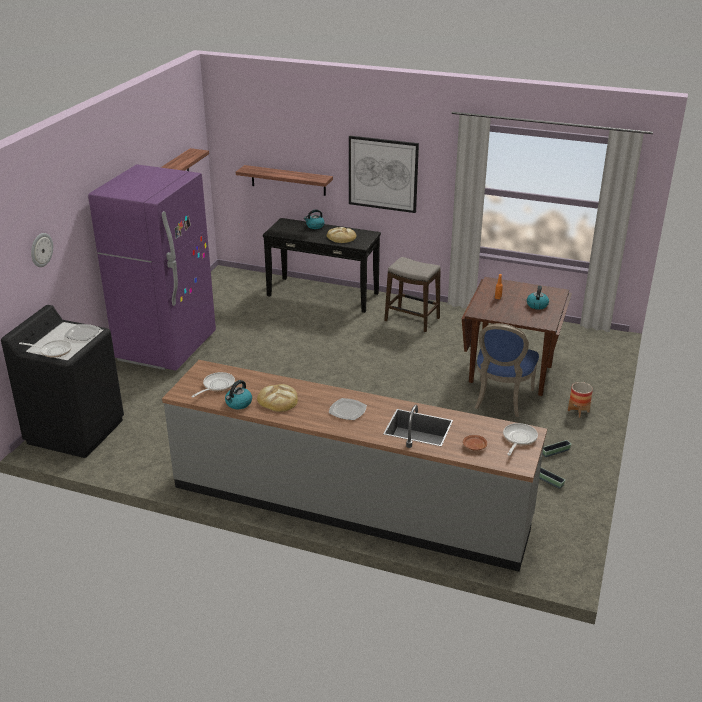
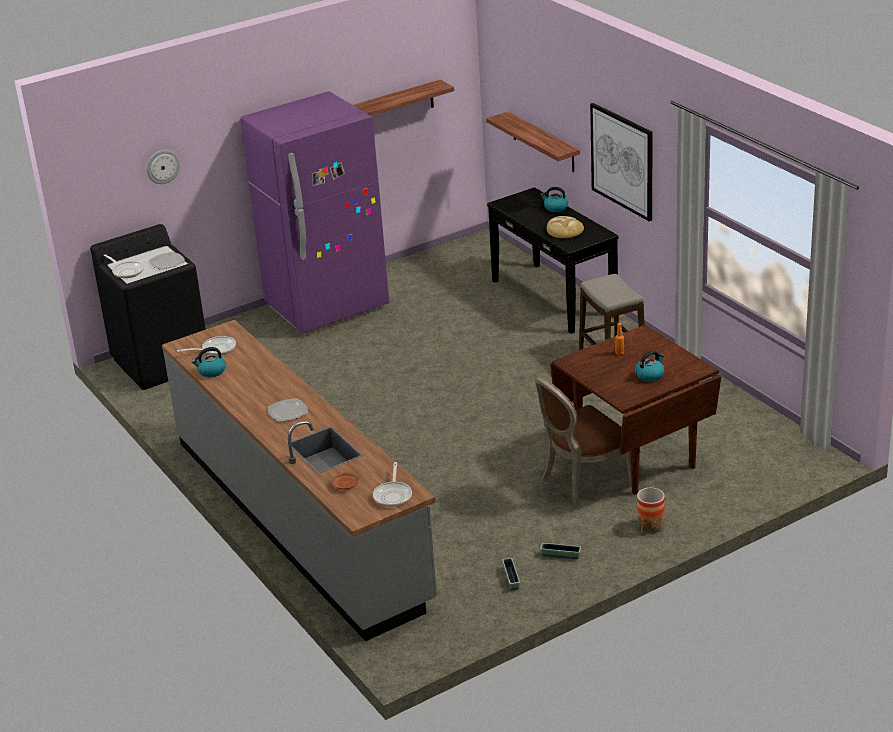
camera: 40 degrees right, 0 degrees up
(278, 400) = (246, 380): bread -> none
(501, 400) = (582, 481): blue chair -> brown chair
(518, 439) = (393, 495): frying pan -> frying pan turned 120 degrees clockwise

